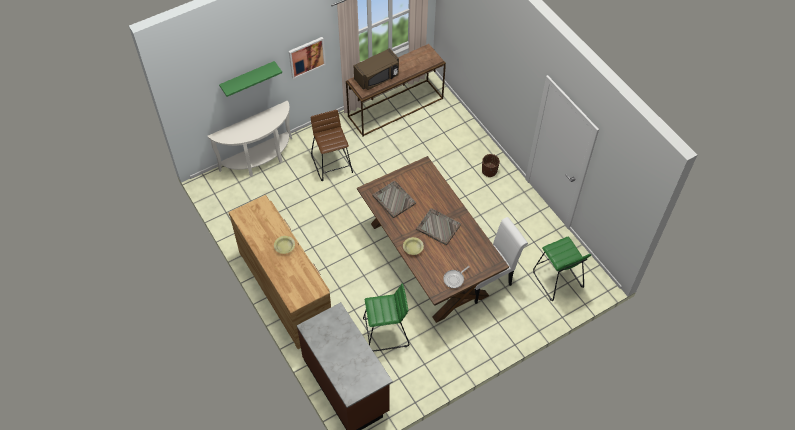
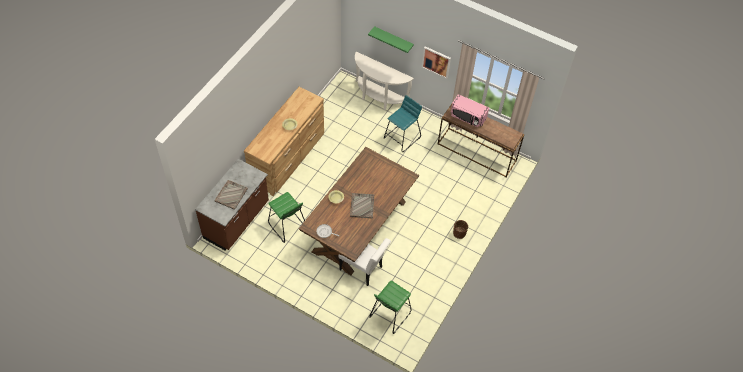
camera: 60 degrees right, 0 degrees up
(332, 164) = (402, 137): brown stool -> turquoise stool
(377, 77) = (468, 117): brown microwave -> pink microwave
(393, 199) = (369, 171): grey tray -> grey tray (231, 194)

